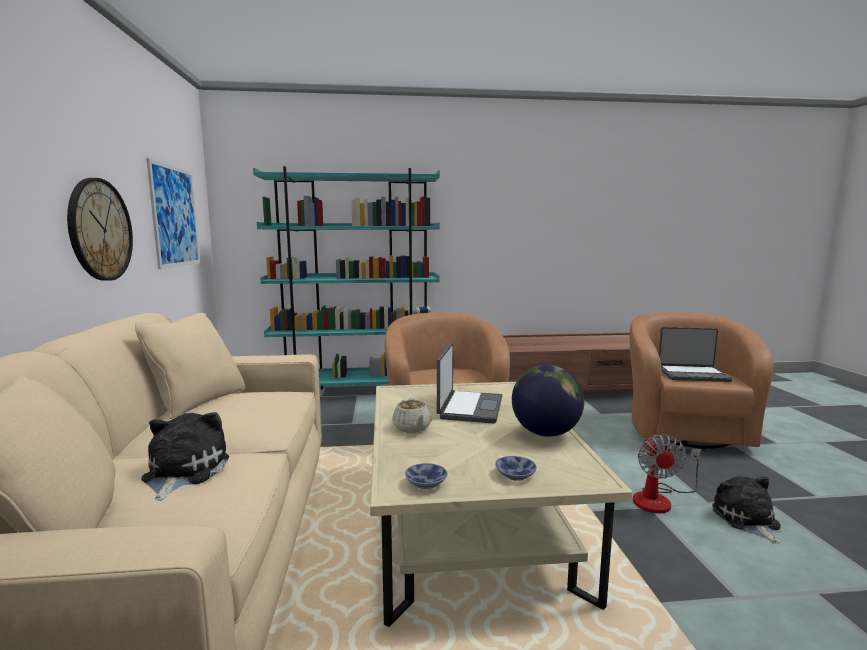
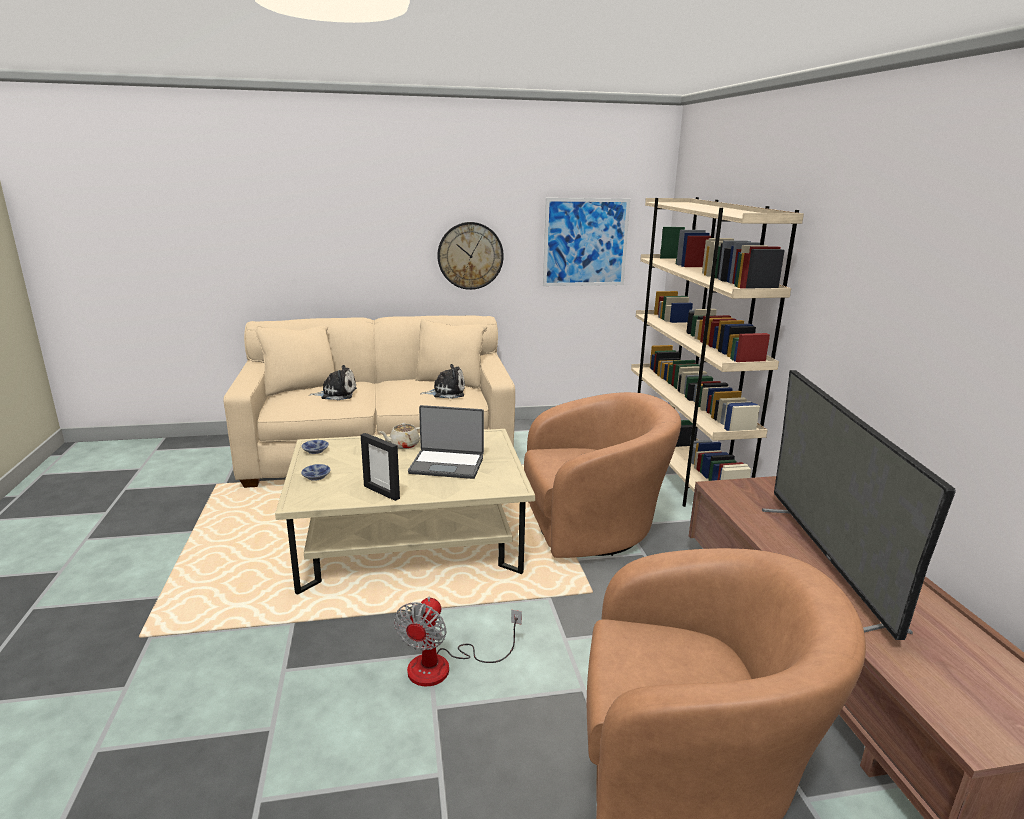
camera: 85 degrees right, 10 degrees up
(357, 394) = (681, 472): turquoise bookcase -> beige bookcase
(545, 433) = (382, 492): globe -> picture frame
(567, 343) = (826, 562): none -> television
(659, 499) = (444, 666): fan -> fan turned 75 degrees counterclockwise
(692, 374) = (665, 666): laptop -> none
(746, 520) = (394, 730): plush toy -> plush toy (446, 392)

